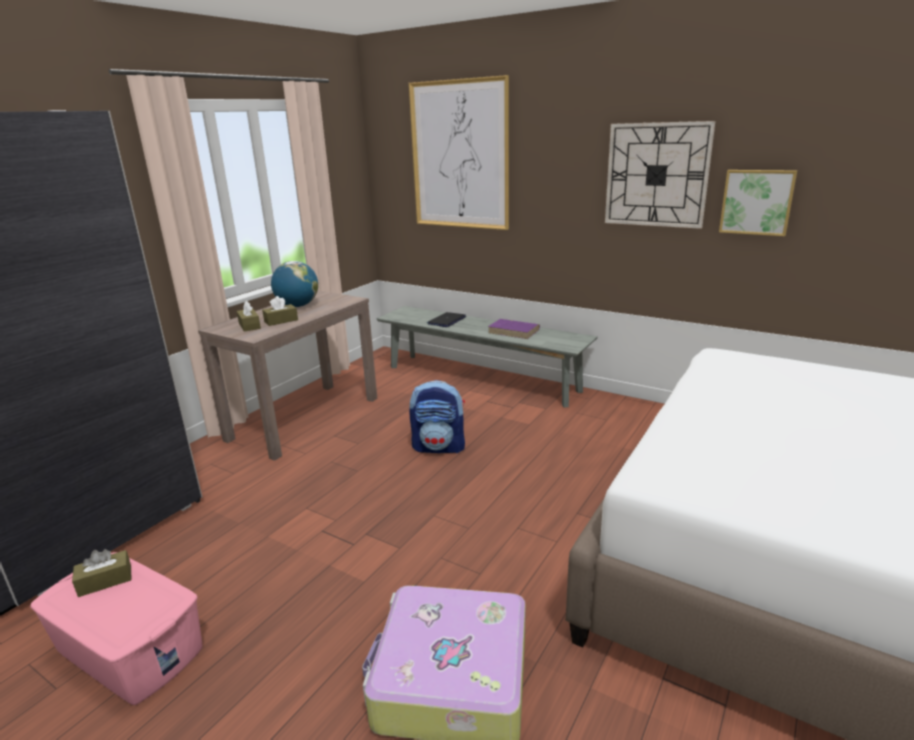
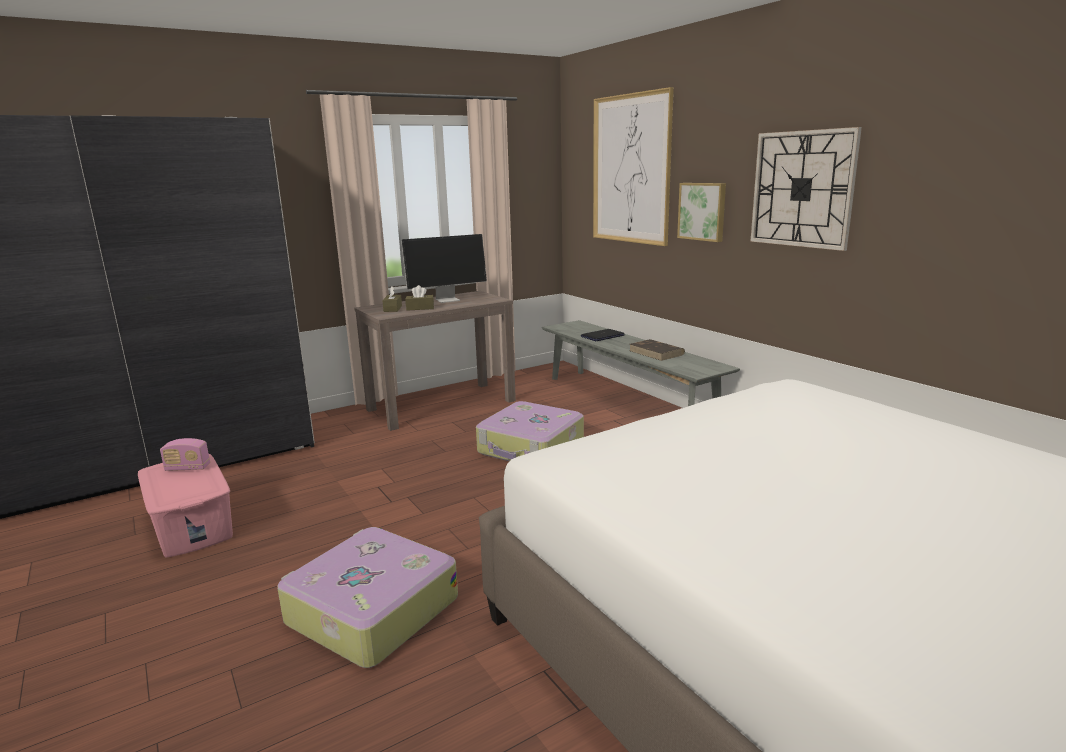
camera: 25 degrees right, 5 degrees down
(105, 581) = (187, 468): brown tissue box -> radio
(297, 306) = (448, 299): globe -> monitor
(439, 447) = (531, 448): backpack -> suitcase
(514, 331) = (656, 352): purple book -> brown book
(757, 202) = (905, 221): picture -> picture (702, 211)

